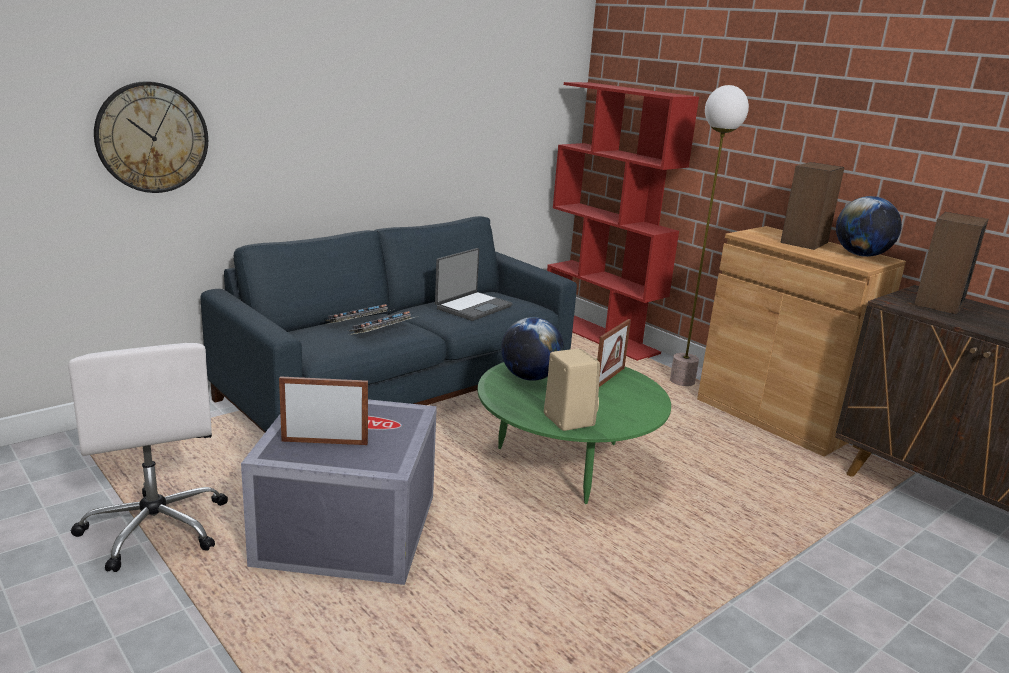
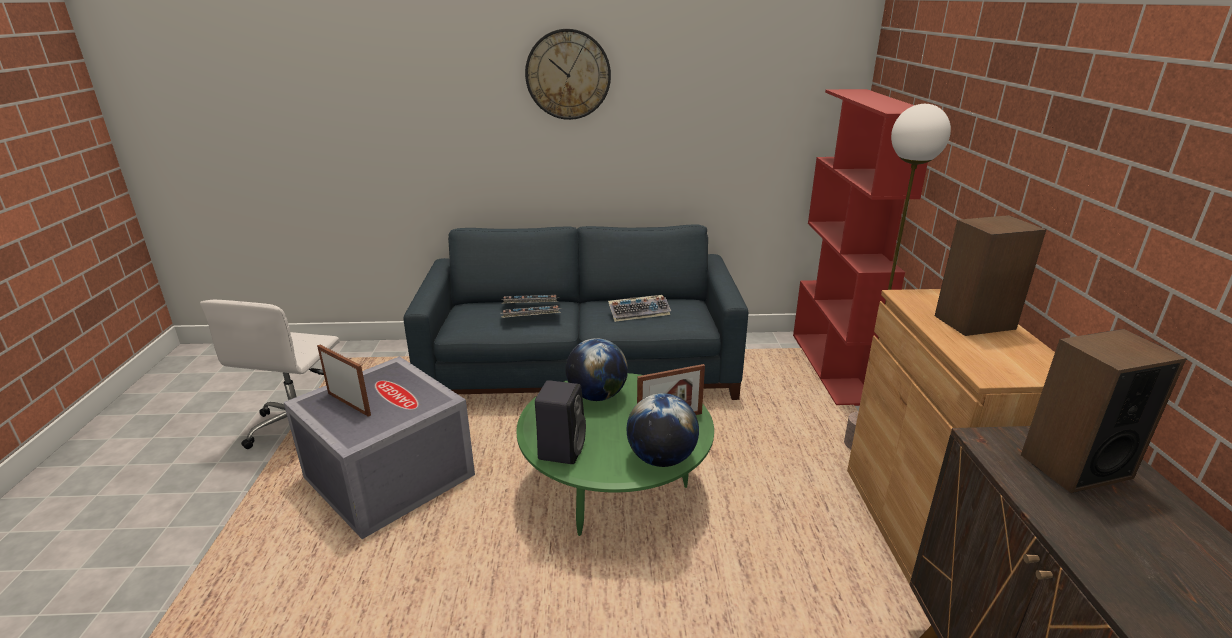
camera: 40 degrees right, 5 degrees up
(152, 137) = (394, 139): wall clock -> wall clock (568, 75)
(472, 307) = (639, 312): laptop -> keyboard
(567, 419) = (561, 449): beige speaker -> black speaker
(861, 255) = (1028, 359): globe -> globe (661, 459)

